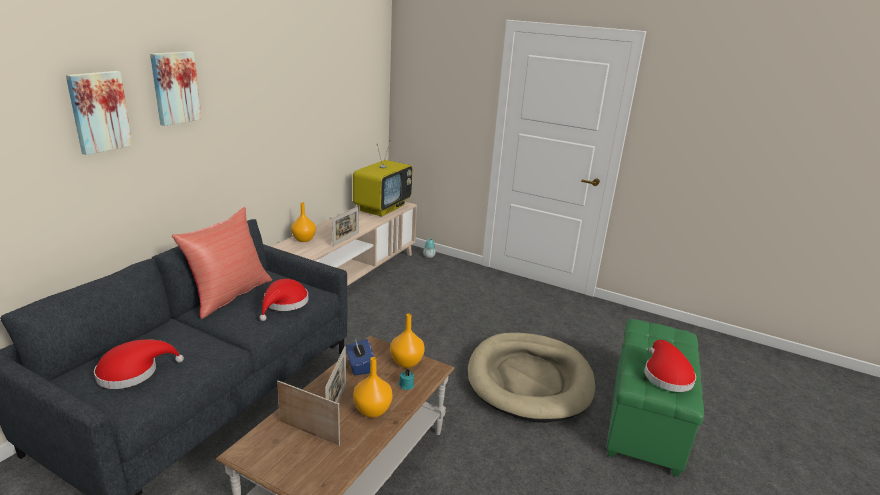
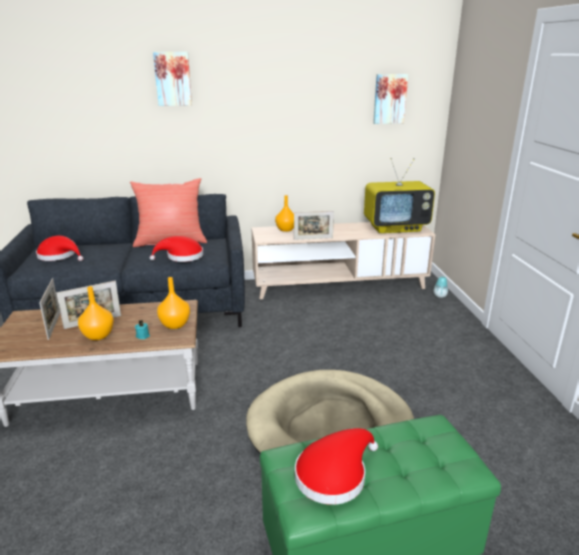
camera: 55 degrees right, 0 degrees up
(99, 111) = (112, 89): picture -> picture (389, 98)
(359, 366) = (149, 311): blue tissue box -> none

